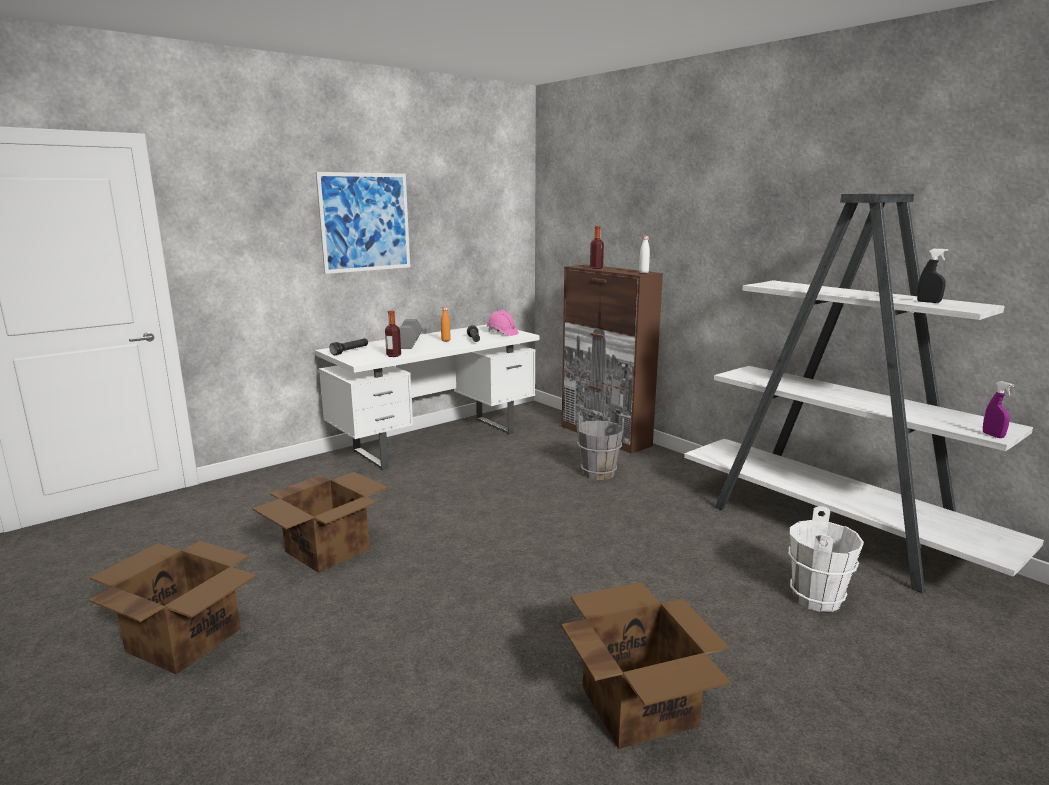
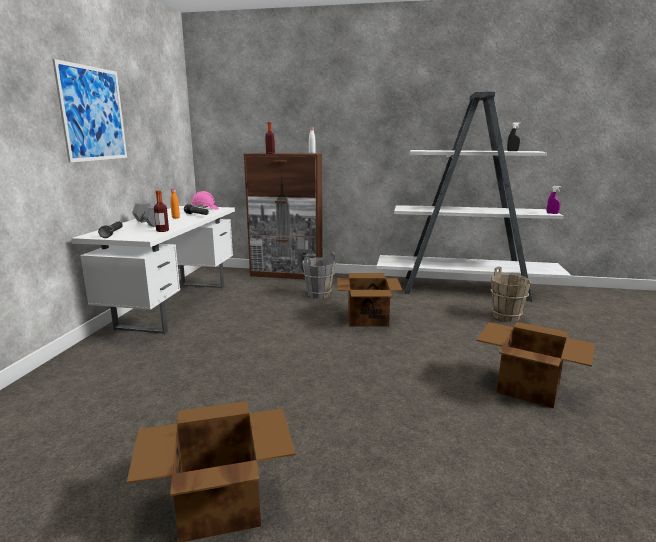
camera: 40 degrees left, 0 degrees up
(328, 550) = (222, 395): cardboard box -> cardboard box (368, 318)
(817, 598) = (506, 316): white bucket -> brown bucket

